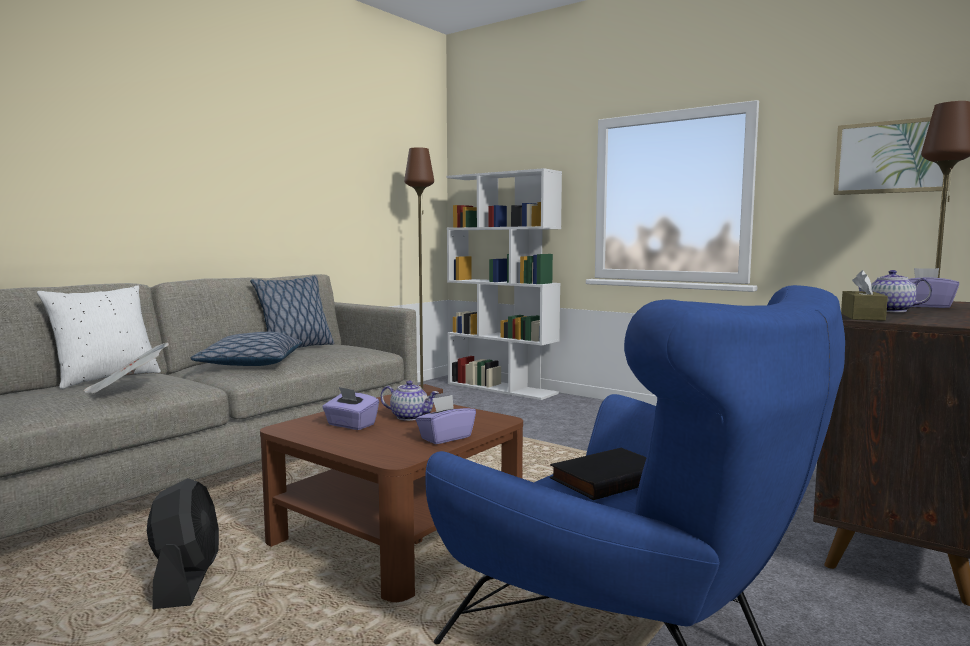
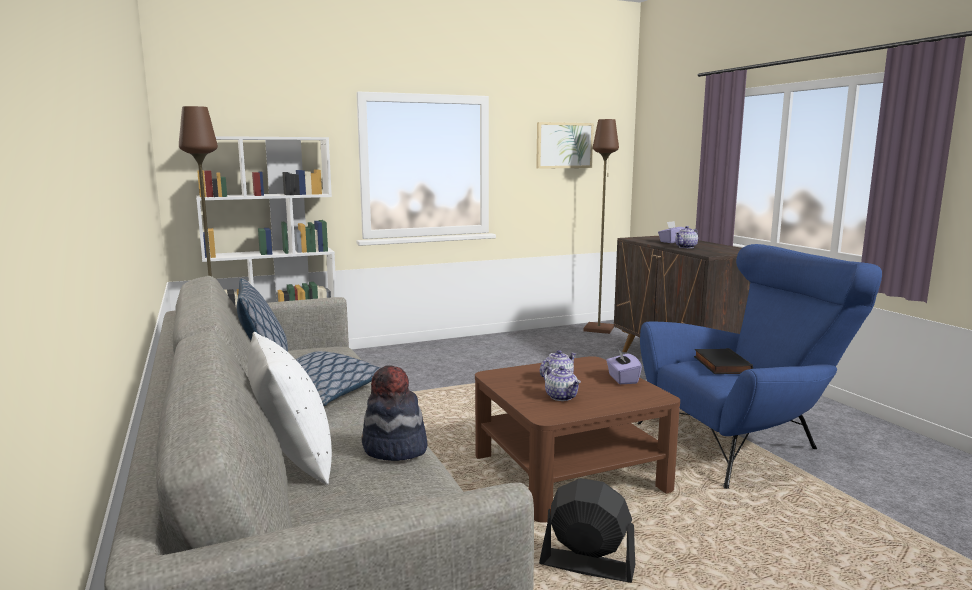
camera: 60 degrees left, 5 degrees up
(127, 389) = (394, 449): newspaper -> hat
(351, 425) = (562, 397): purple tissue box -> teapot
(862, 317) = (707, 253): brown tissue box -> none

